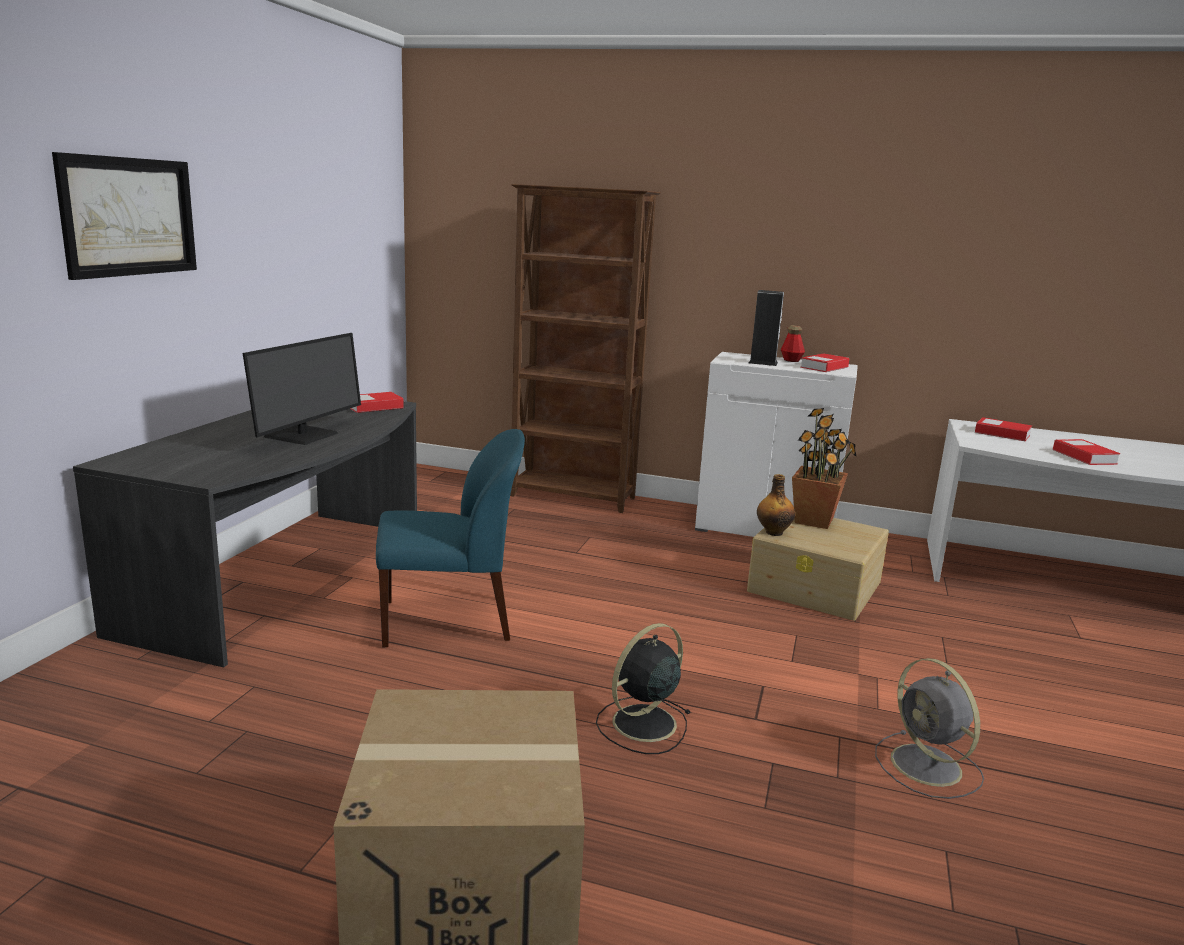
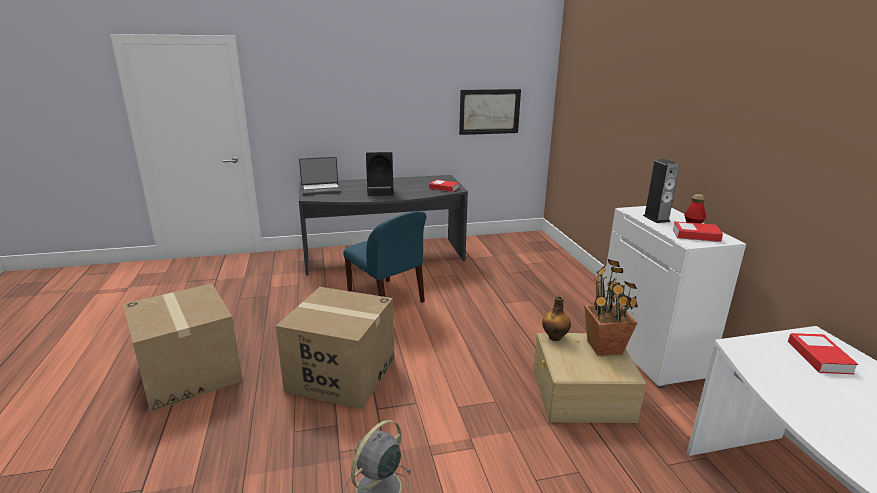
camera: 60 degrees right, 5 degrees up
(129, 216) = (339, 85): picture -> picture (489, 111)
(180, 462) = (321, 189): none -> laptop
(303, 435) = (381, 192): monitor -> black speaker
(573, 497) = (576, 279): brown bookcase -> none
(642, 724) = (341, 375): black fan -> cardboard box
(1084, 457) = (830, 413): book -> none

